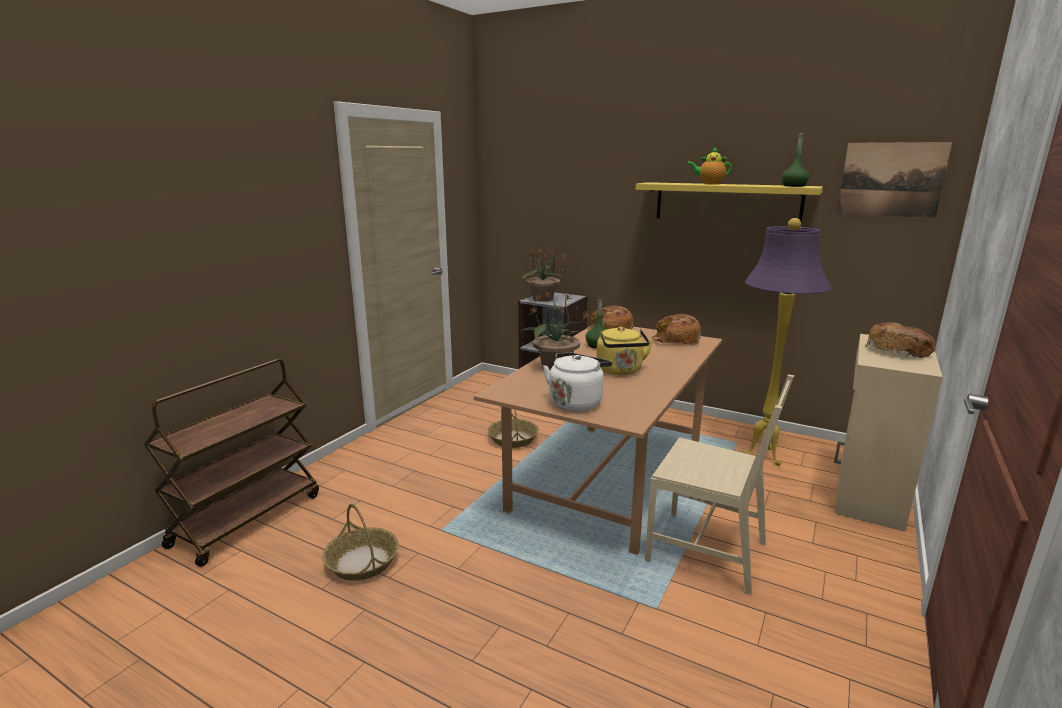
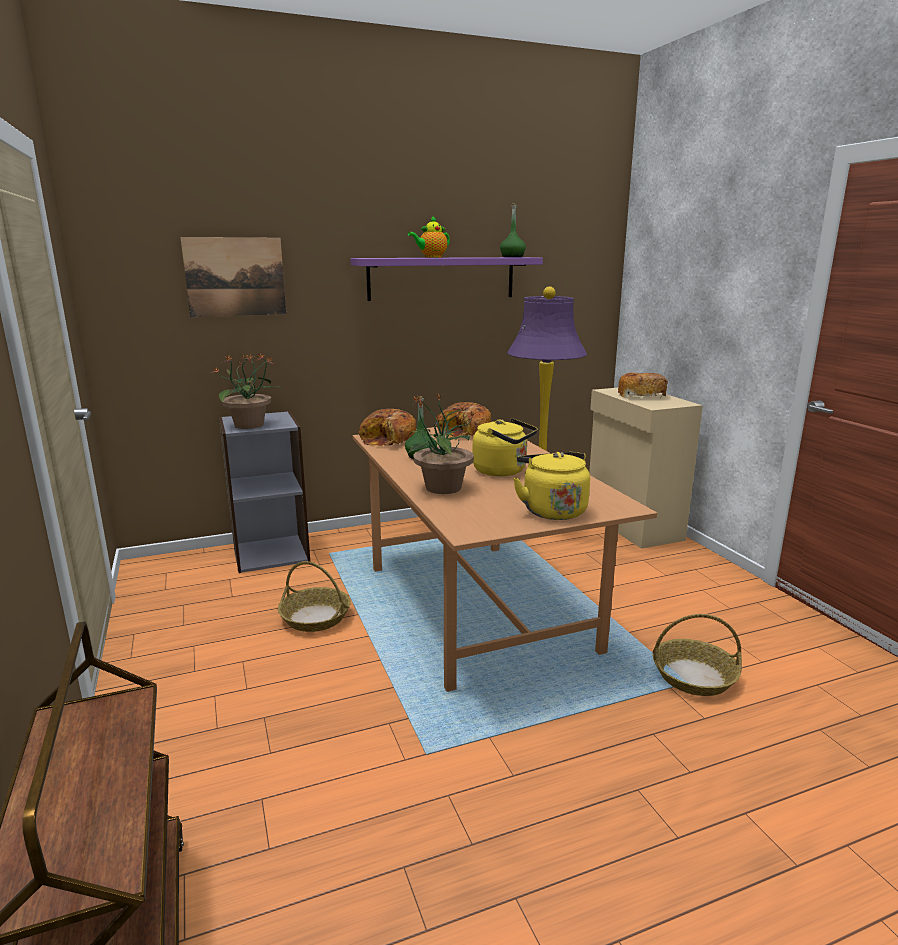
camera: 50 degrees left, 0 degrees up
(362, 562) = (411, 858): basket -> basket (693, 676)
(576, 402) = (552, 510): white kettle -> yellow kettle
(708, 551) = (634, 619): beige chair -> none
(727, 203) = (442, 278): yellow shelf -> purple shelf
(891, 179) = (574, 249): picture -> picture (235, 277)

